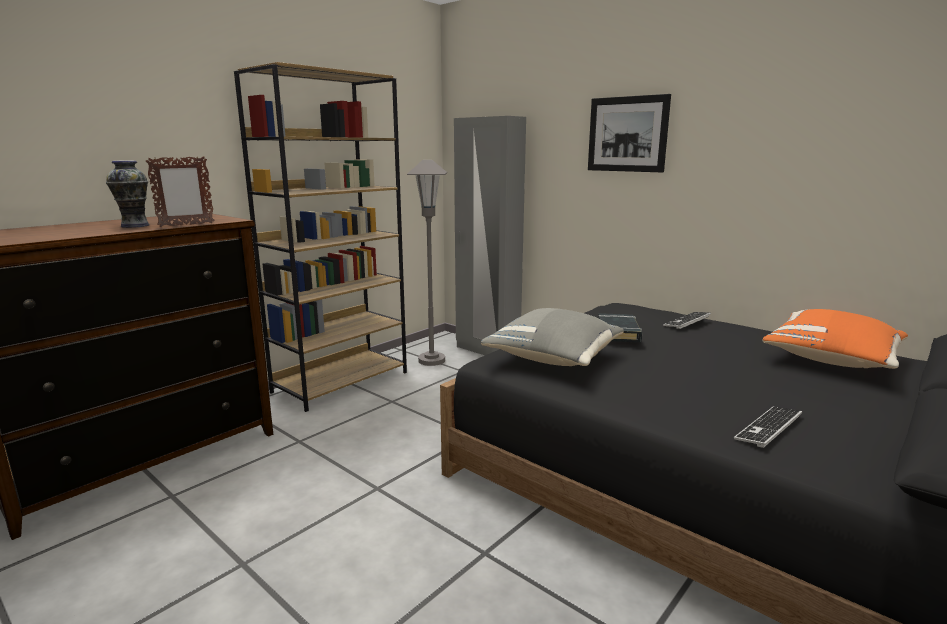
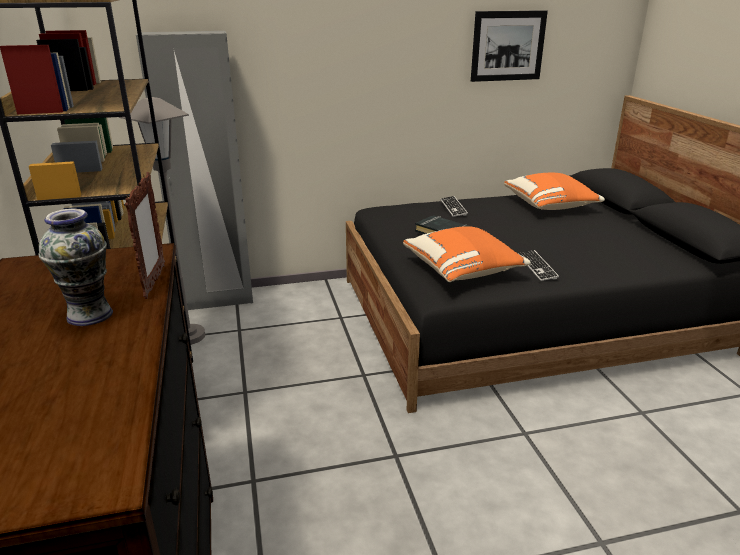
camera: 55 degrees left, 10 degrees up
(554, 359) = (463, 271): grey pillow -> orange pillow
(627, 134) = (346, 49): picture -> picture (508, 46)
(768, 427) = (621, 259): keyboard -> keyboard (537, 266)

